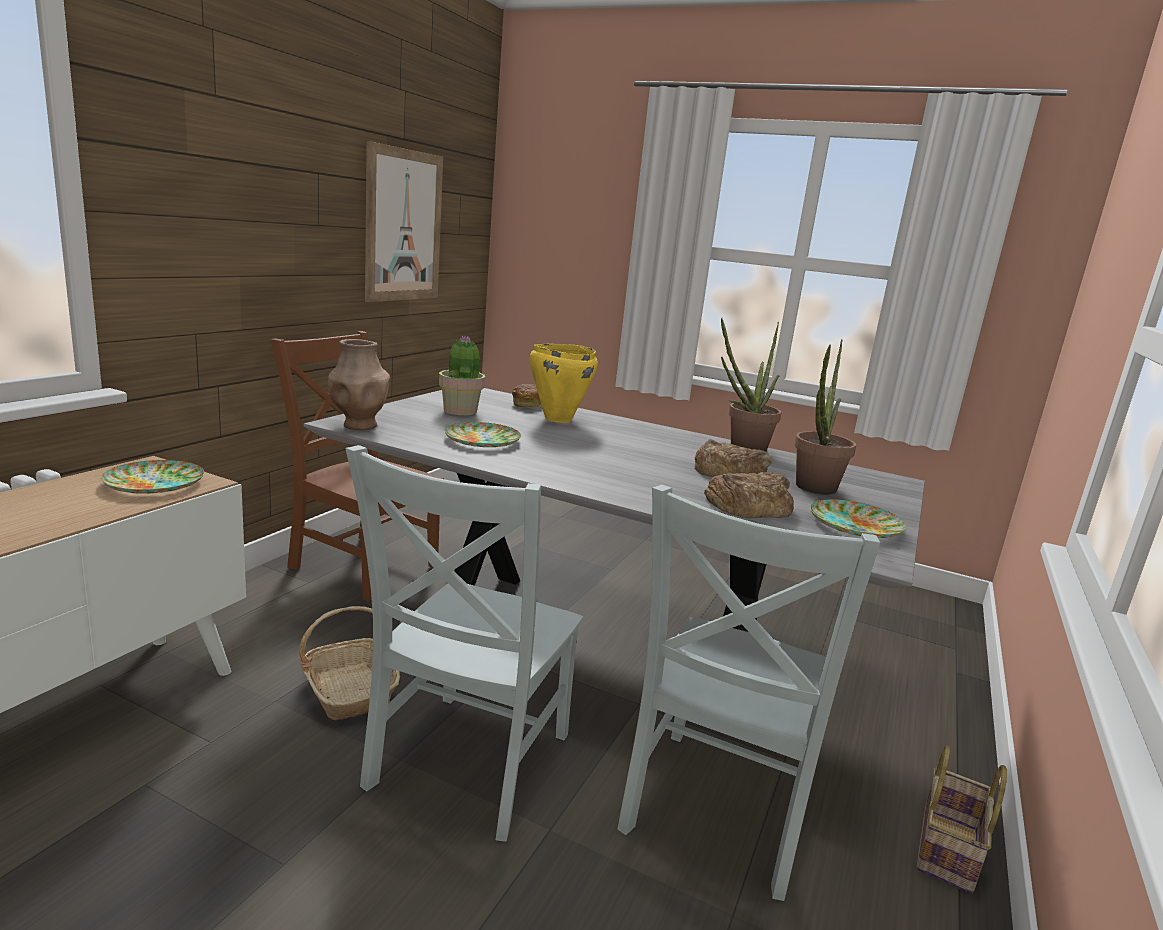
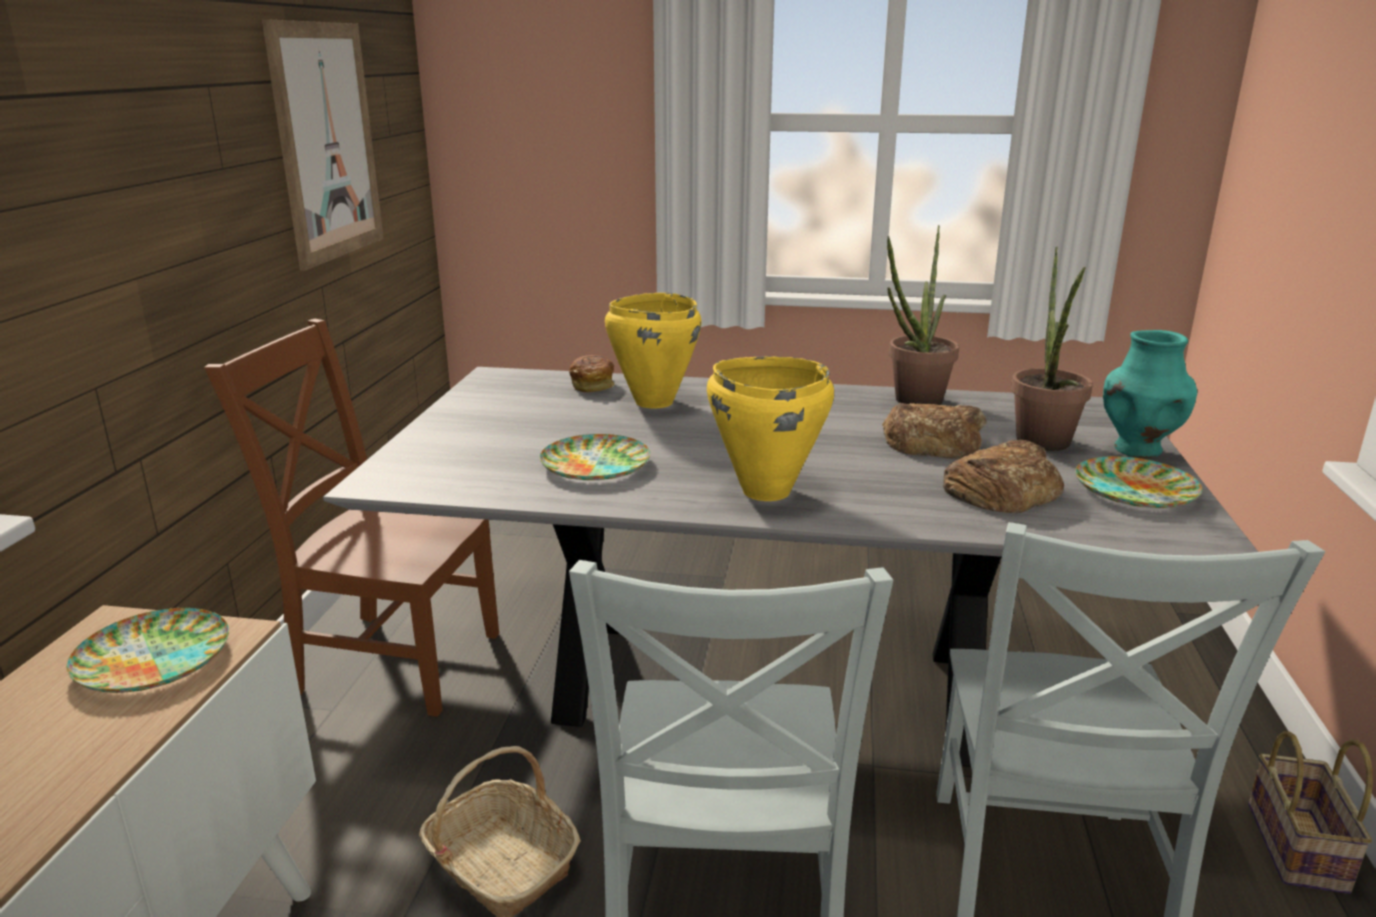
camera: 15 degrees left, 5 degrees up
(359, 426) = (407, 481): brown vase -> none
(460, 411) = (518, 418): potted plant -> none
(578, 473) = (765, 491): none -> yellow cooking pot
(886, 506) = (1137, 450): none -> turquoise vase

